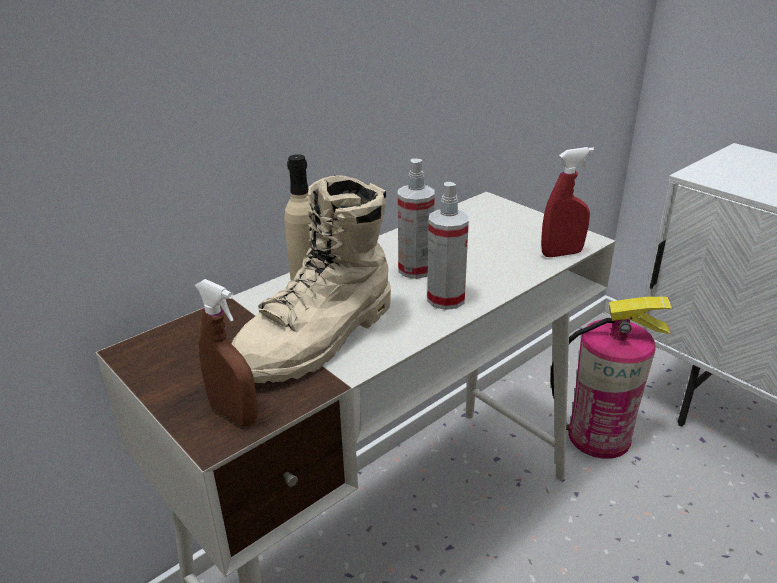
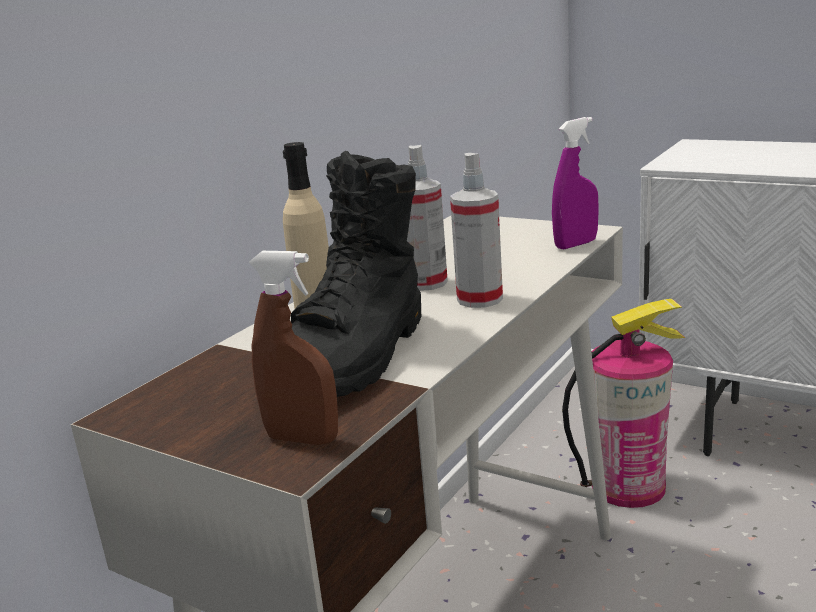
camera: 15 degrees left, 10 degrees down
(318, 340) = (357, 358): beige boot -> black boot
(561, 253) = (576, 244): red spray bottle -> purple spray bottle

